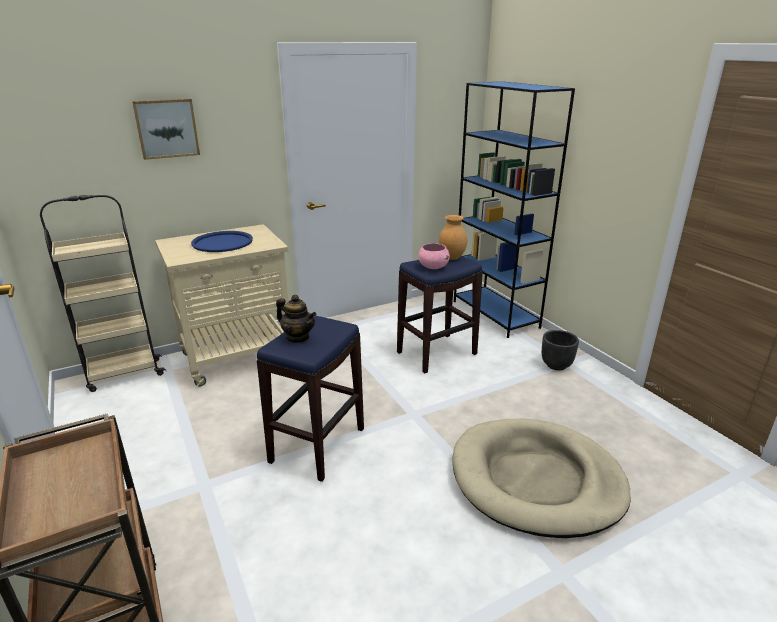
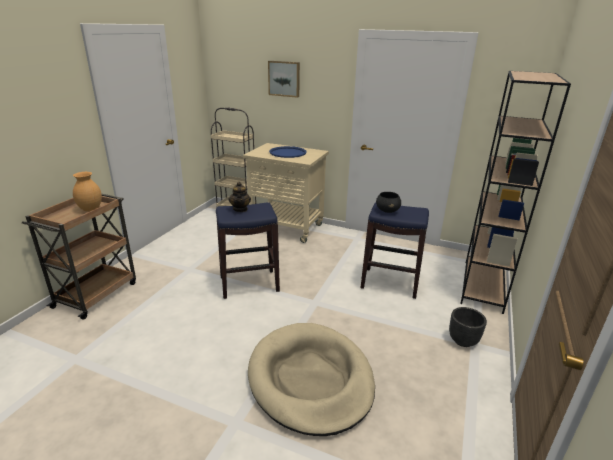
camera: 50 degrees right, 0 degrees up
(433, 267) = (387, 211): pink bowl -> black bowl
(451, 257) = (415, 211): brown vase -> brown vase (91, 209)
(496, 314) = (483, 286): blue bookcase -> beige bookcase

